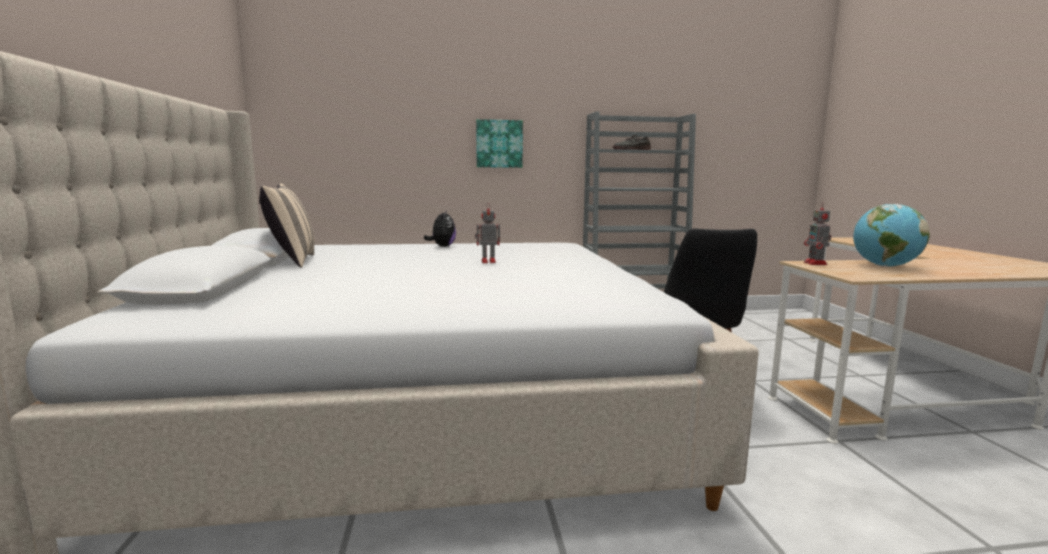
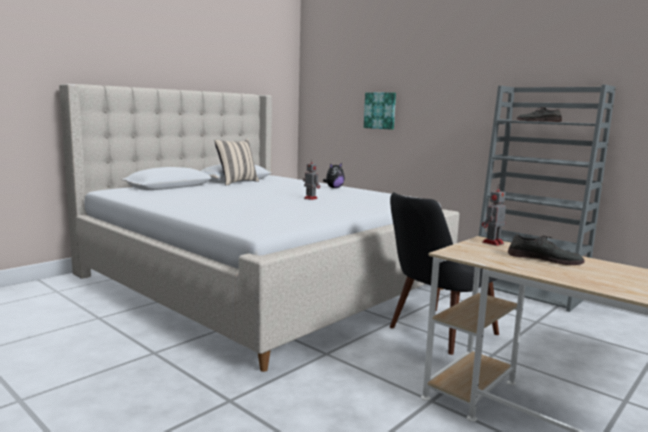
camera: 50 degrees right, 0 degrees up
(499, 144) = (437, 113): picture -> picture (380, 110)
(884, 266) = (544, 259): globe -> grey shoe

